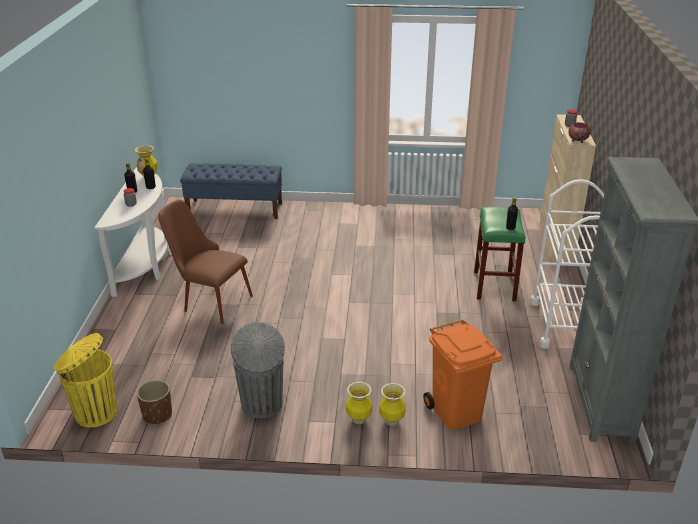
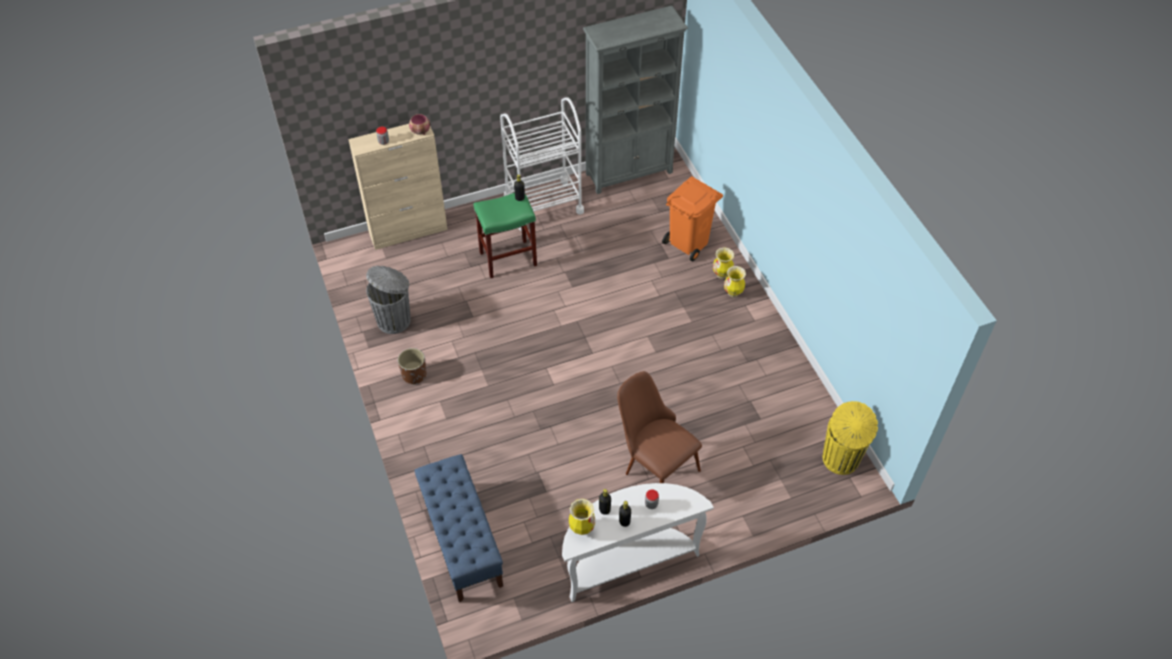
camera: 115 degrees left, 20 degrees up
(157, 414) = (813, 416): brown planter -> brown planter (414, 375)
(209, 300) = (654, 464): brown chair -> brown chair turned 135 degrees clockwise
(262, 405) = (758, 355): grey trash can -> grey trash can (395, 320)

